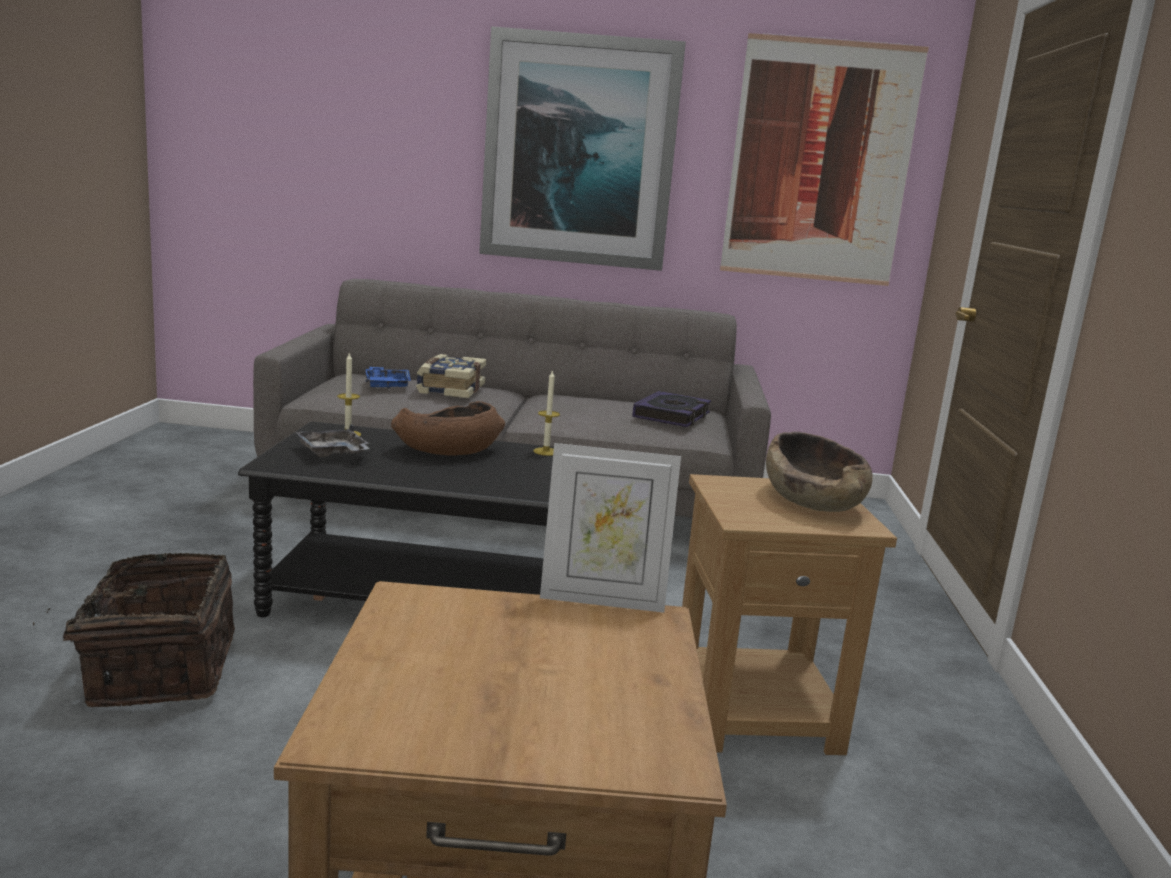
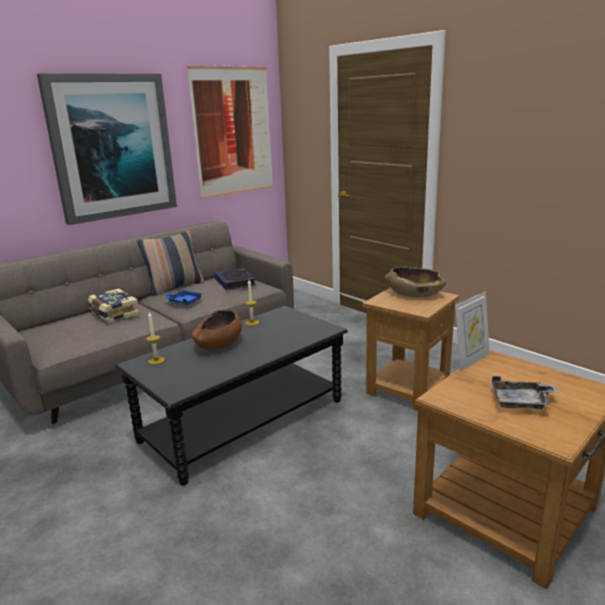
camera: 45 degrees left, 5 degrees up
(158, 668) = (199, 539): basket -> none
(333, 453) = (181, 372): grey tray -> grey tray (521, 402)
(387, 385) = (76, 327): blue tray -> blue tray (184, 301)
(593, 395) = (175, 287): none -> pillow

